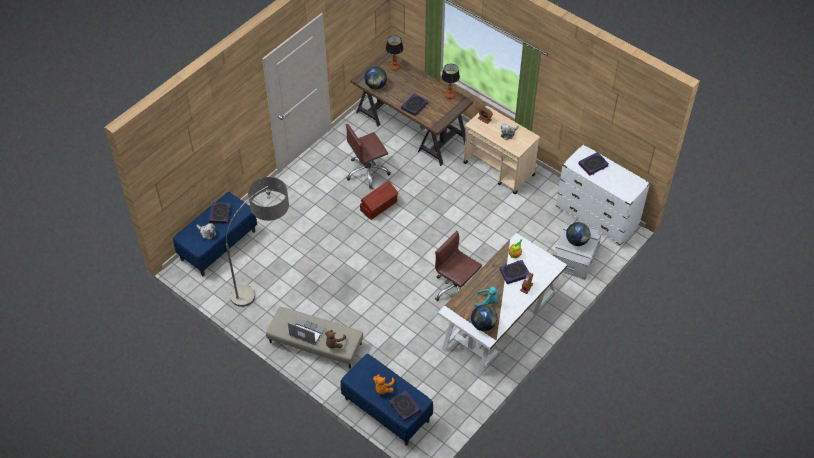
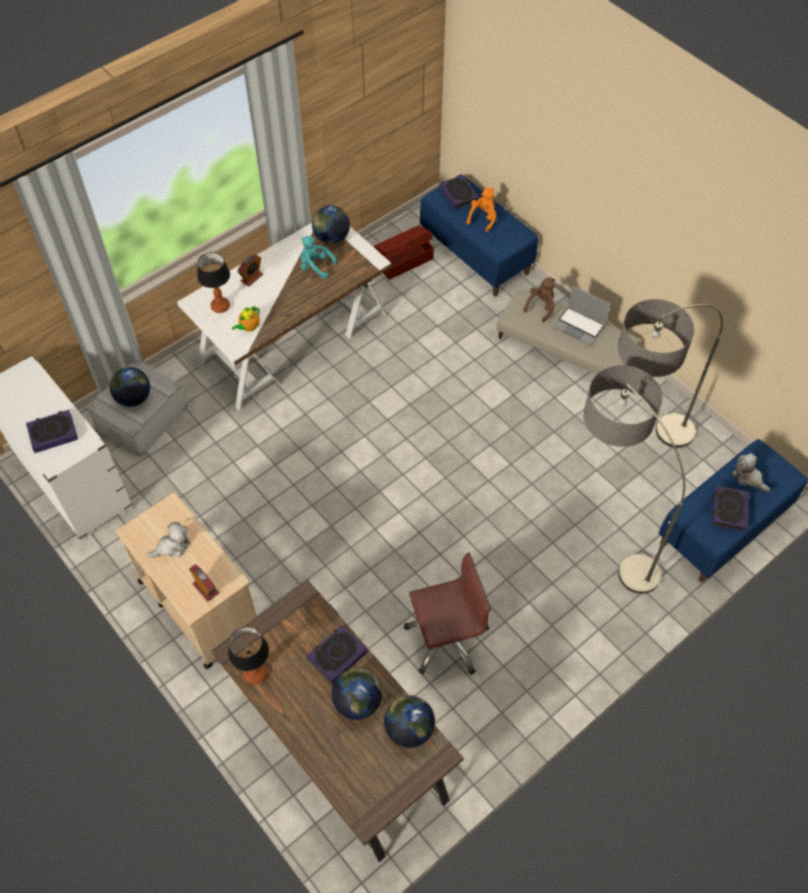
camera: 170 degrees left, 5 degrees up
(286, 229) = (604, 538): none -> floor lamp
(379, 206) = (436, 560): brown storage box -> brown storage box (403, 261)
(394, 67) = (356, 780): table lamp -> table lamp (220, 306)
(400, 91) = (357, 702): none -> globe
(456, 289) = (342, 395): brown office chair -> none
(514, 273) = (261, 300): book -> none

